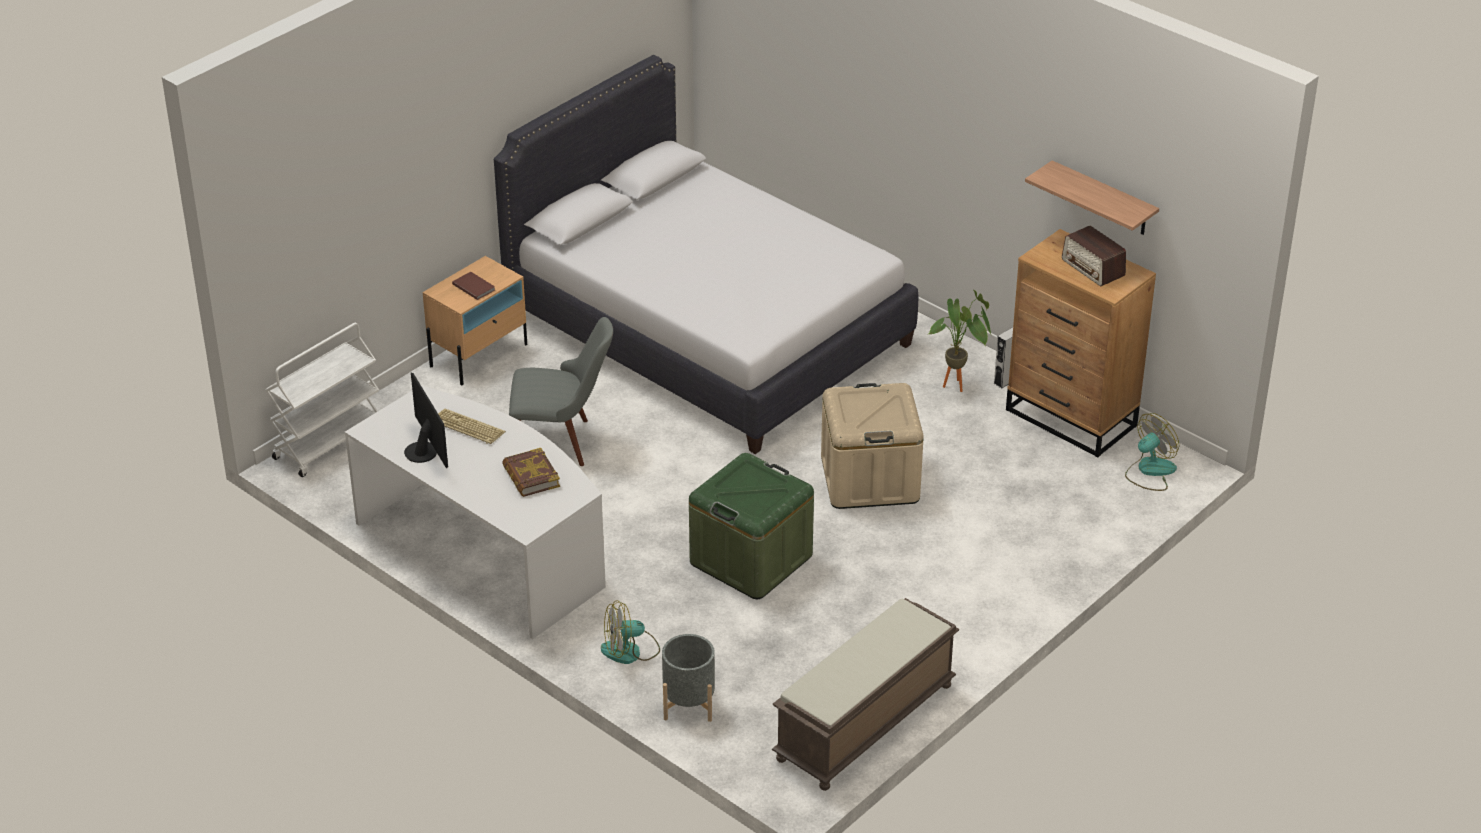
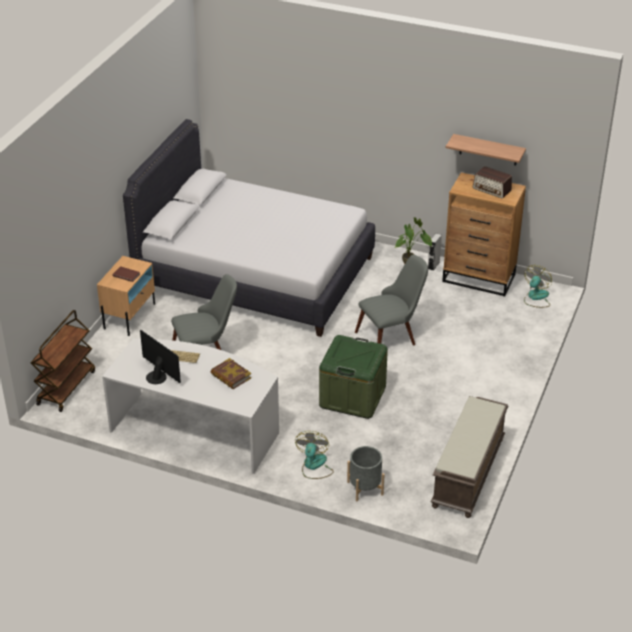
camera: 20 degrees left, 0 degrees up
(329, 442) = (66, 387): white cart -> brown cart
(630, 651) = (314, 466): fan -> fan turned 135 degrees clockwise
(870, 479) = (392, 336): beige storage box -> grey chair

